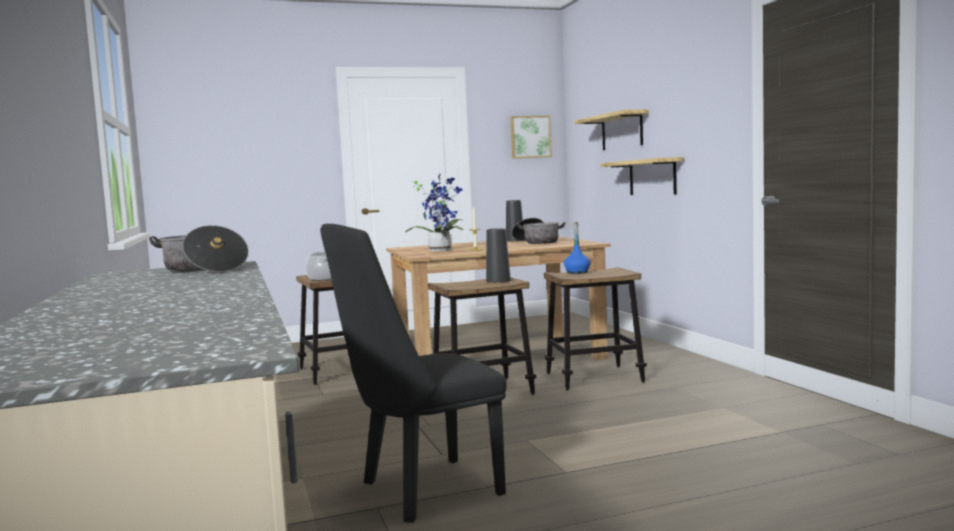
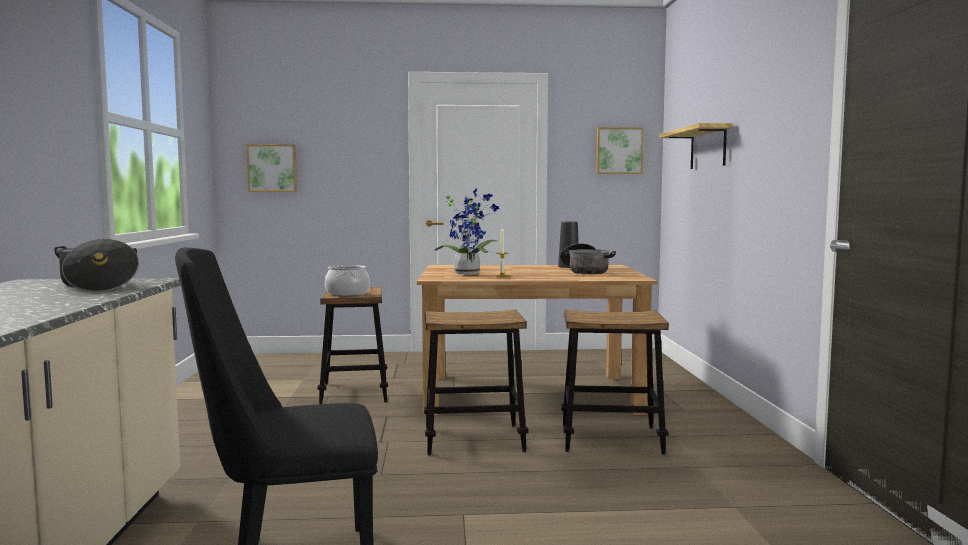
camera: 15 degrees right, 0 degrees up
(205, 164) = (272, 168): none -> picture
(498, 280) = (497, 316): black vase -> none
(577, 272) = (601, 313): blue bottle -> none
(652, 177) = (731, 204): shelf -> none

